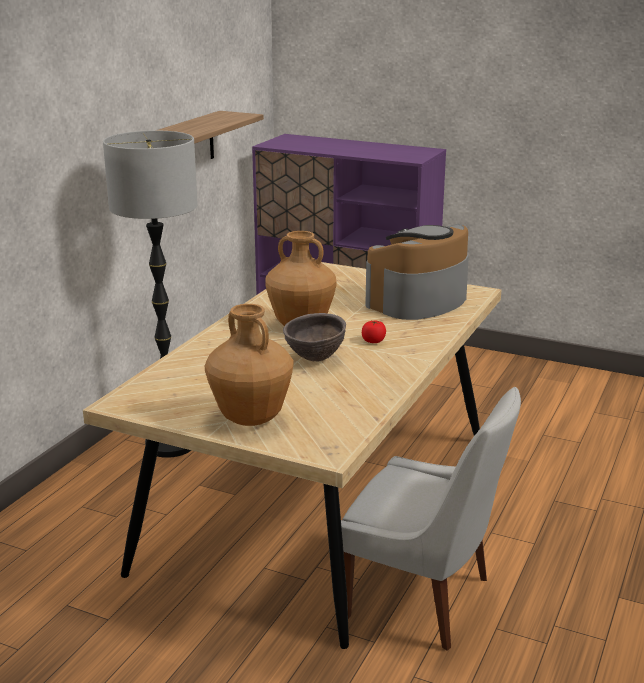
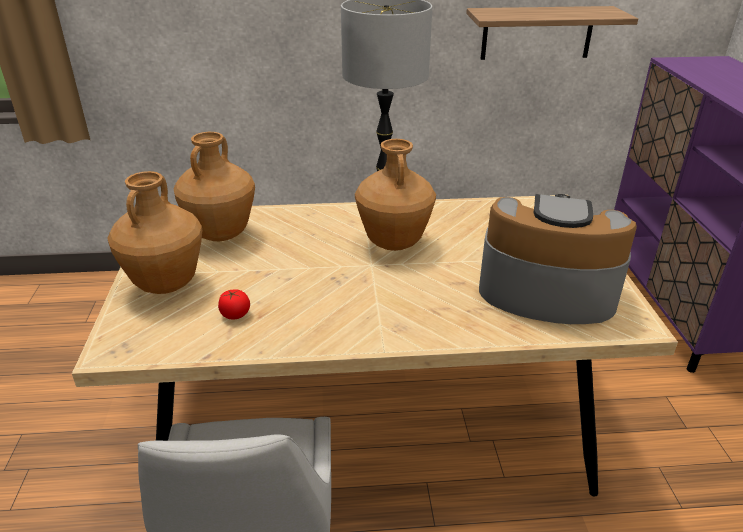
camera: 60 degrees right, 10 degrees up
(192, 383) = (221, 234): none -> brown vase
(315, 359) = (322, 275): brown bowl -> none
(373, 341) = (400, 295): tomato -> tomato (235, 314)

